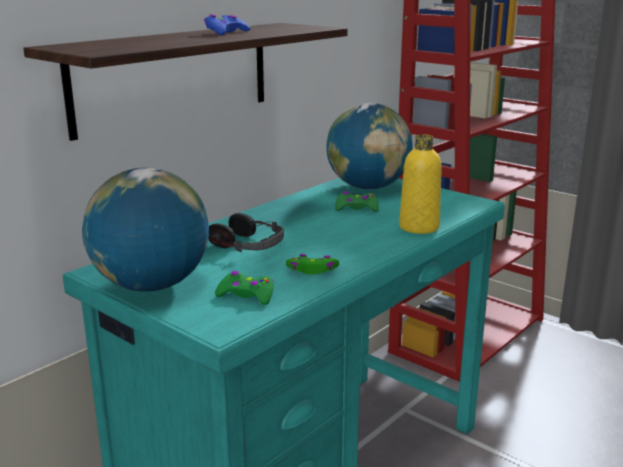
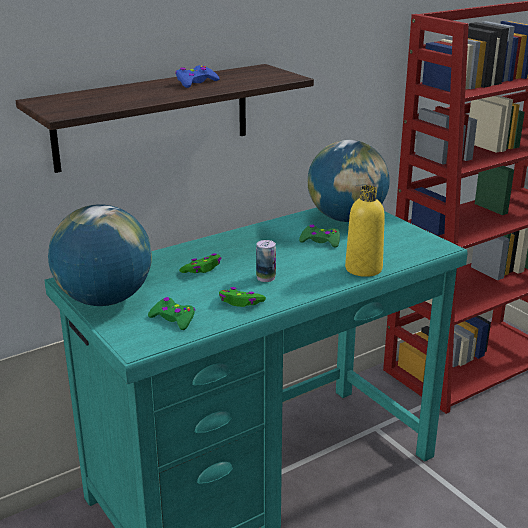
camera: 15 degrees right, 5 degrees up
(247, 244) = (202, 269): headphones -> green game controller
(323, 245) = (266, 277): none -> can

